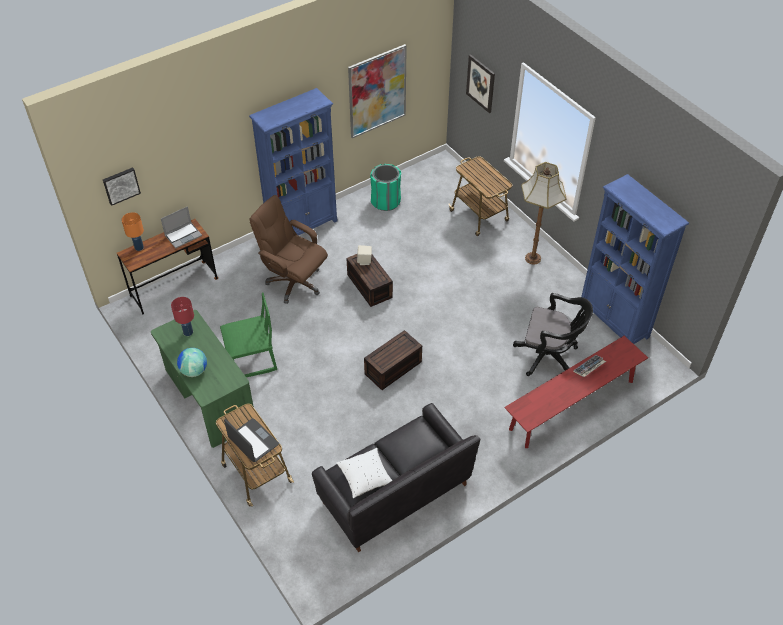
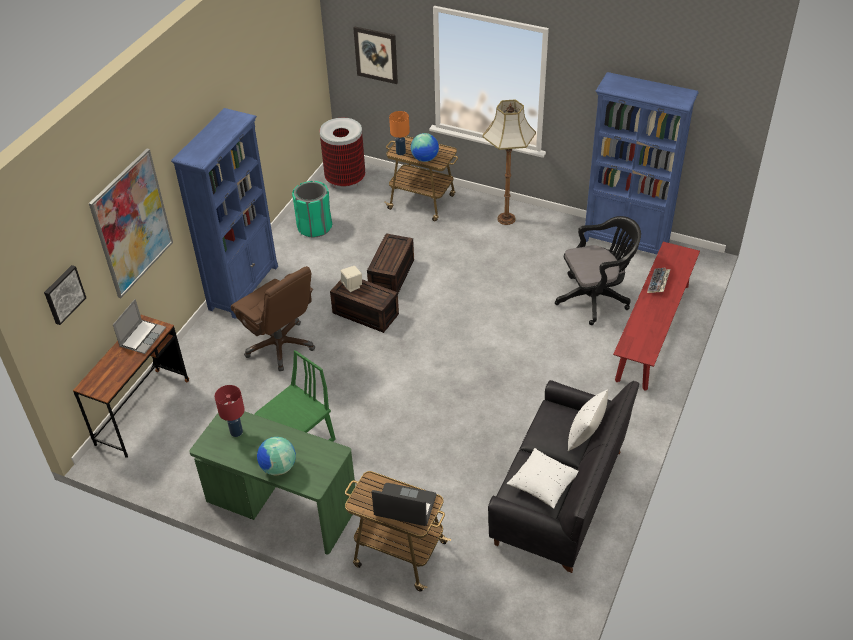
camera: 30 degrees left, 5 degrees down
(139, 247) = (97, 372): orange table lamp -> orange table lamp (401, 152)
(294, 282) = (280, 345): brown office chair -> brown office chair turned 135 degrees counterclockwise
(377, 91) = (273, 99): picture -> picture (132, 223)
(393, 369) = (457, 380): brown storage box -> brown storage box (392, 276)
(425, 458) = (585, 436): none -> white pillow
(436, 173) = (345, 180): none -> trash can
(481, 183) = (425, 159): none -> globe

